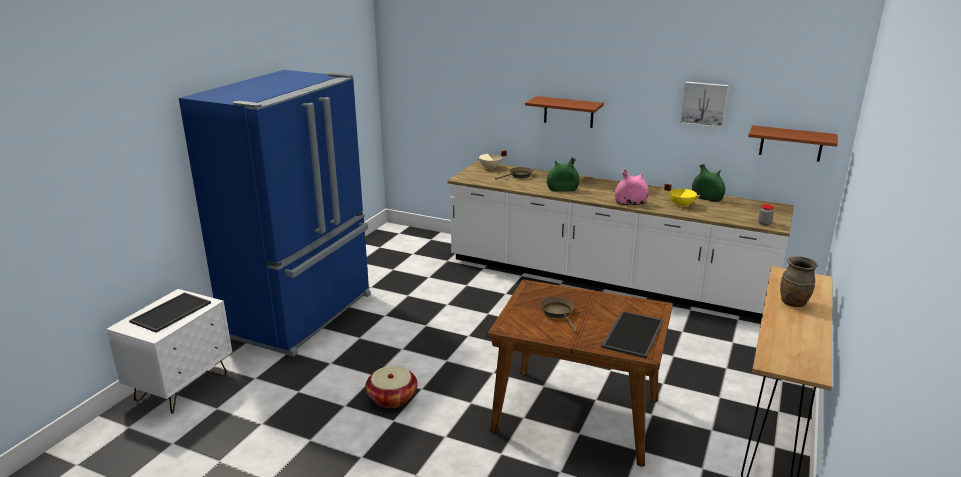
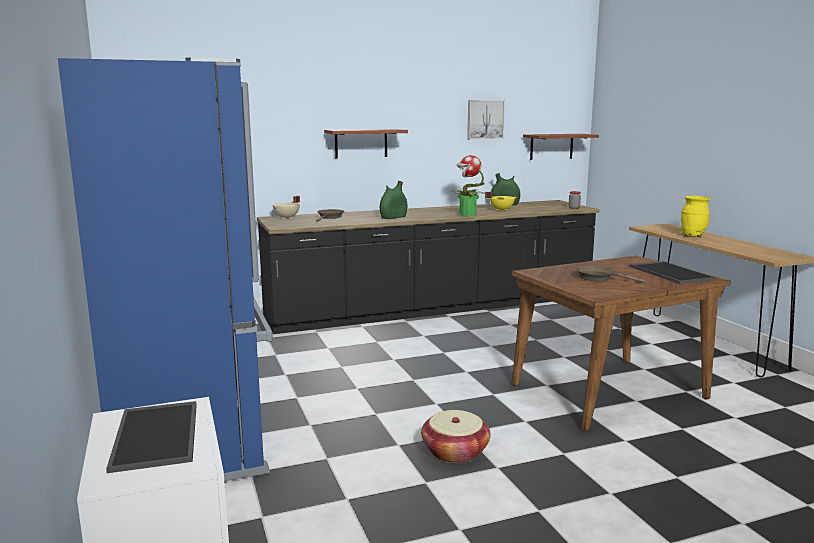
camera: 45 degrees left, 10 degrees down
(605, 279) = (433, 308): white counter -> black counter
(630, 203) = (467, 214): pink vase -> potted plant
(793, 303) = (692, 236): brown vase -> yellow vase

